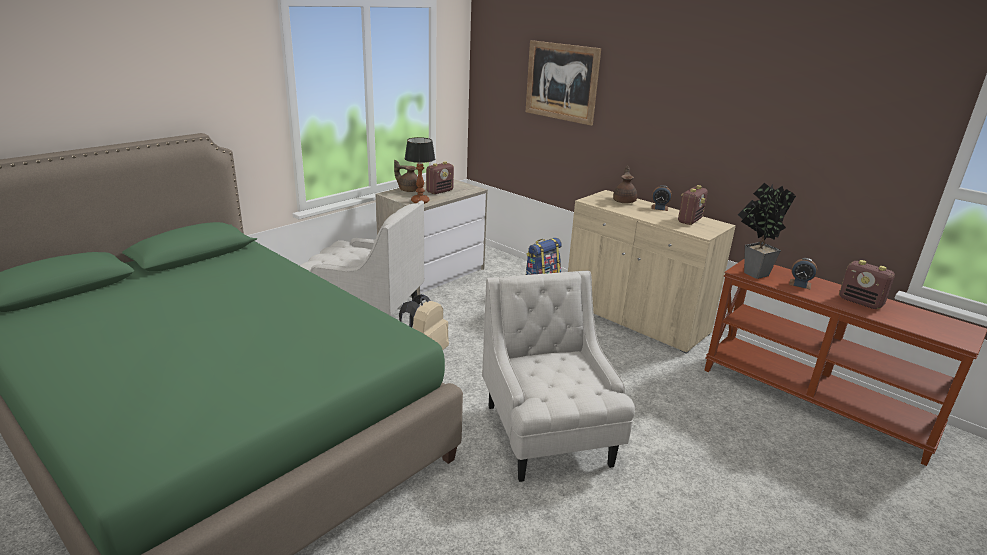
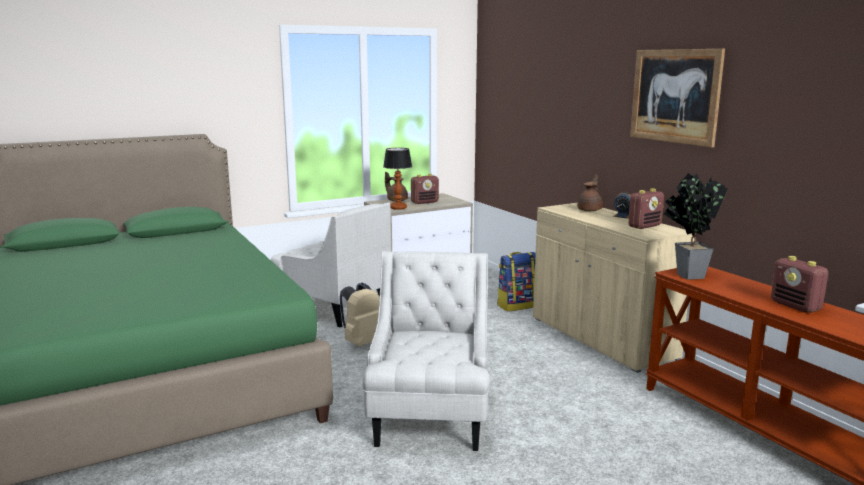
camera: 20 degrees right, 10 degrees down
(561, 82) = (544, 97): picture -> picture (675, 96)
(800, 284) = (735, 287): alarm clock -> none

